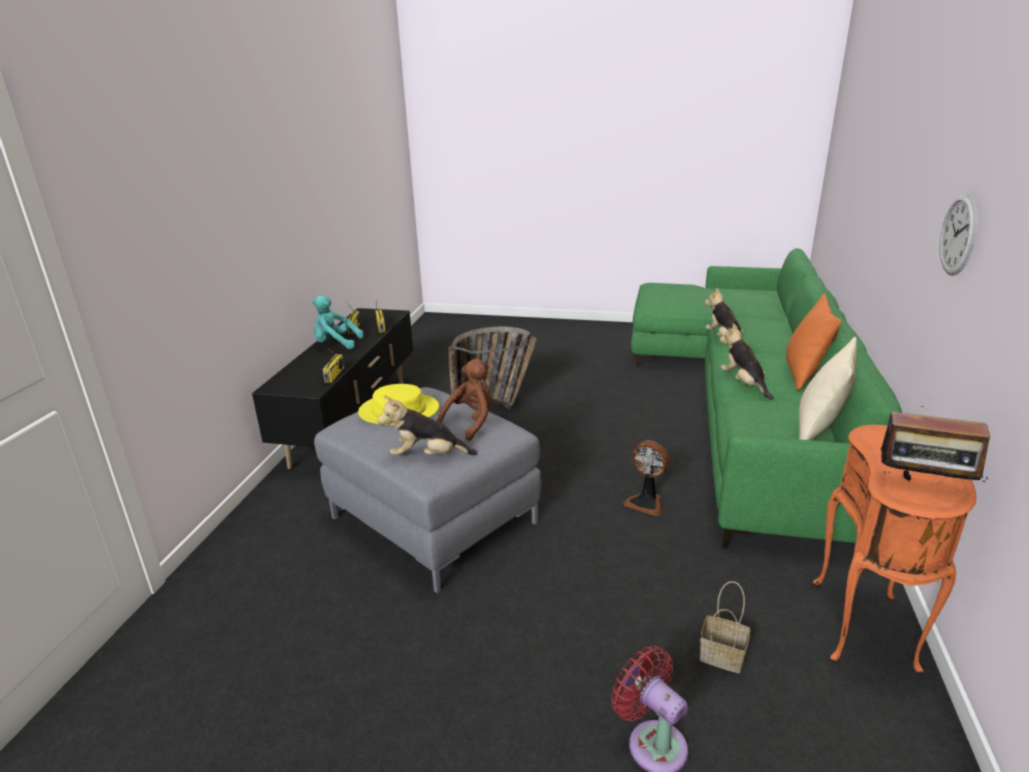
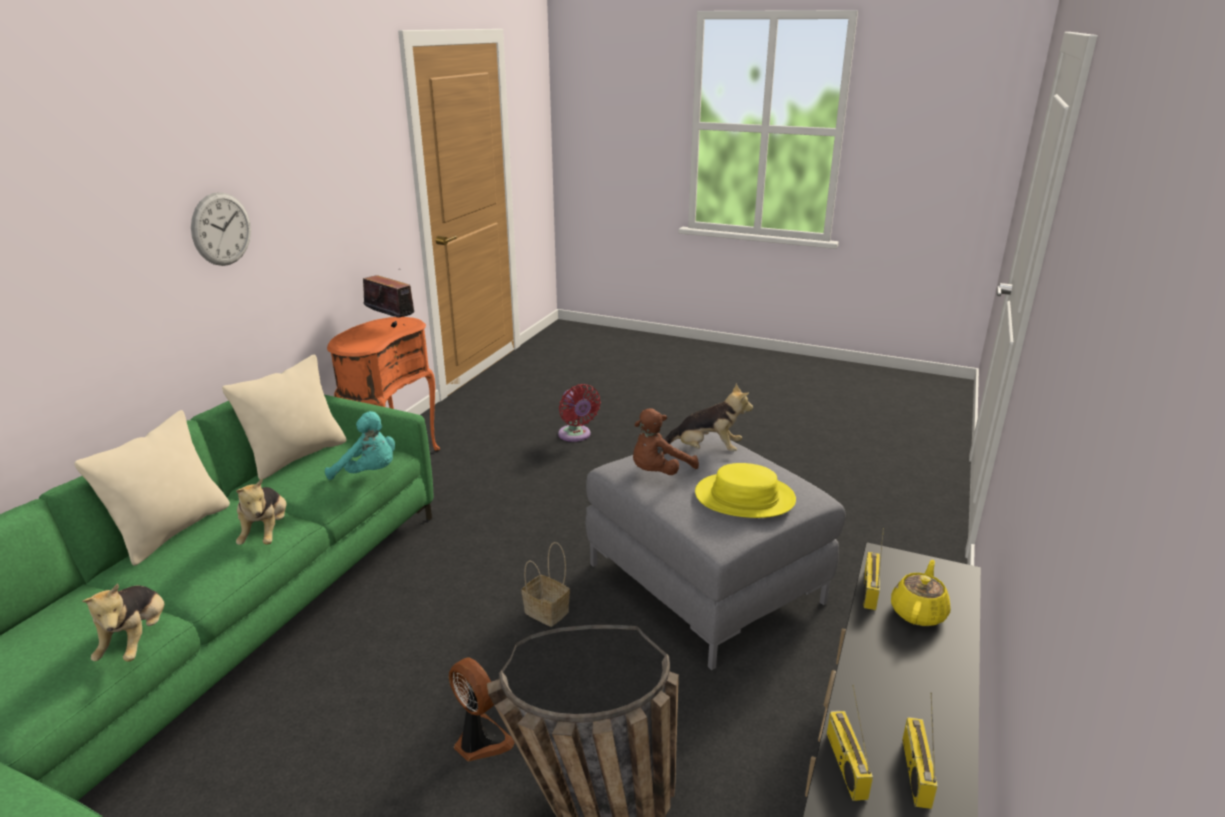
camera: 170 degrees left, 0 degrees up
(313, 369) = (918, 612): none -> yellow teapot
(335, 344) = (922, 695): turquoise plush toy -> turquoise plush toy (369, 473)
(646, 503) = (461, 569): fan -> fan (480, 741)
(720, 656) = (505, 460): basket -> basket (548, 612)
(804, 375) = (173, 530): orange pillow -> beige pillow

